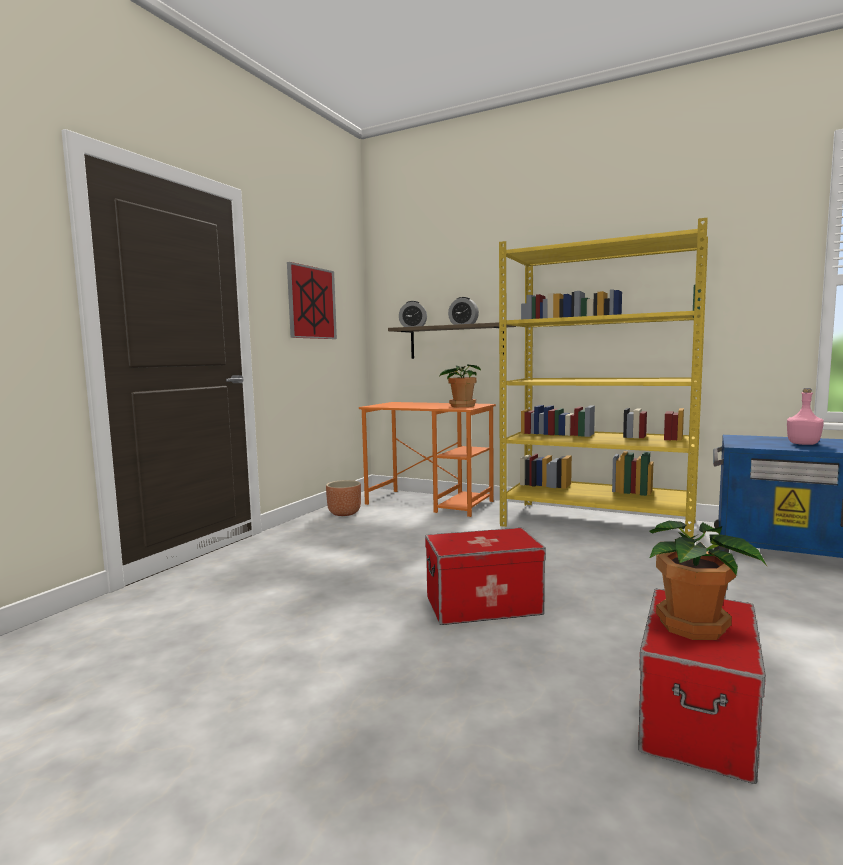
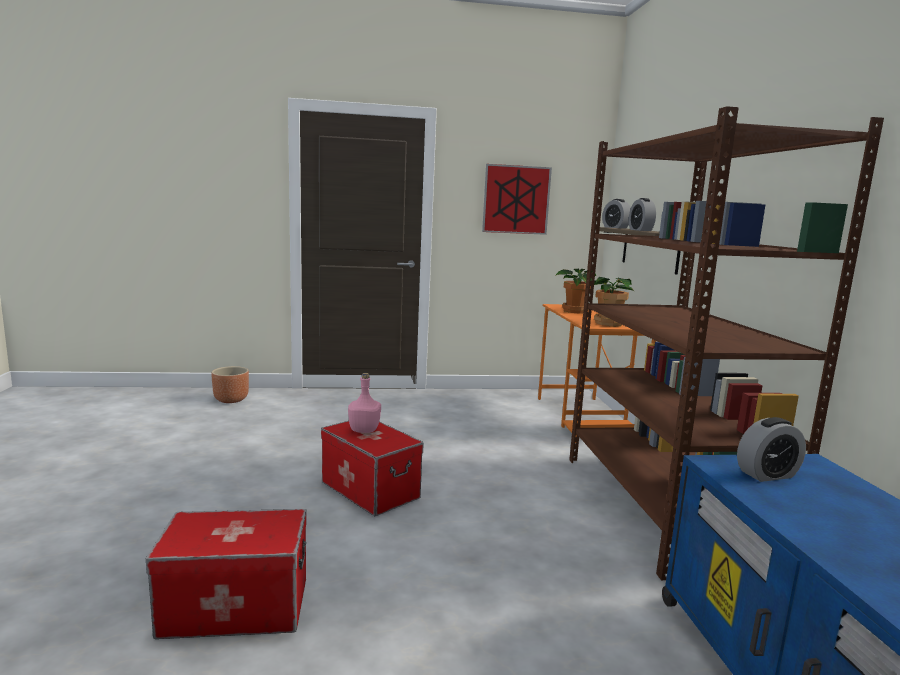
camera: 55 degrees right, 5 degrees up
(345, 513) = (503, 399): brown planter -> brown planter (231, 400)
(598, 524) = (662, 507): yellow bookcase -> brown bookcase
(694, 627) = (225, 528): potted plant -> potted plant (575, 311)
(758, 443) = (767, 474): none -> alarm clock
(804, 444) = (823, 506): pink bottle -> pink bottle (364, 430)

